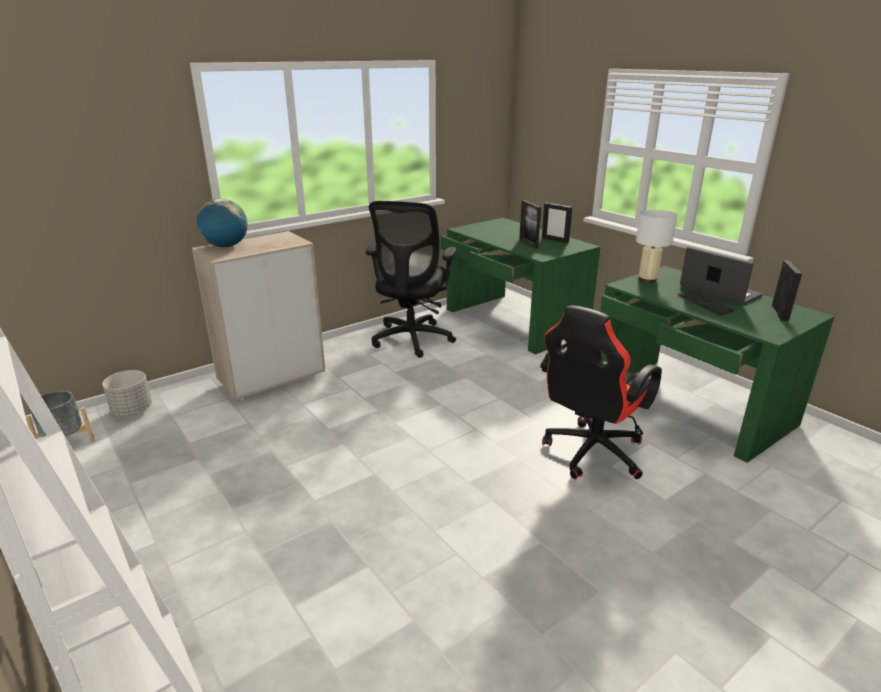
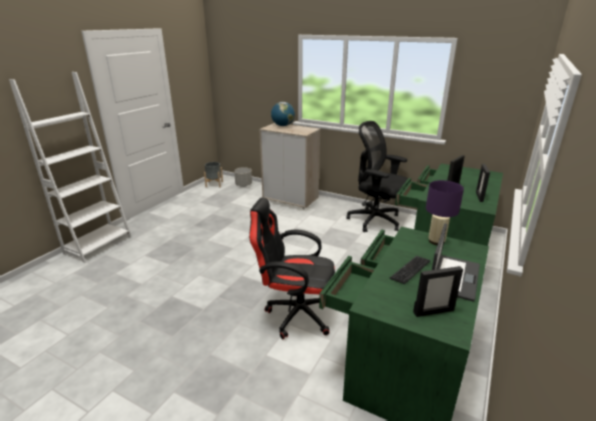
camera: 65 degrees right, 0 degrees up
(412, 336) = (378, 221): black office chair -> black office chair turned 45 degrees clockwise
(648, 279) = (437, 241): white table lamp -> purple table lamp

